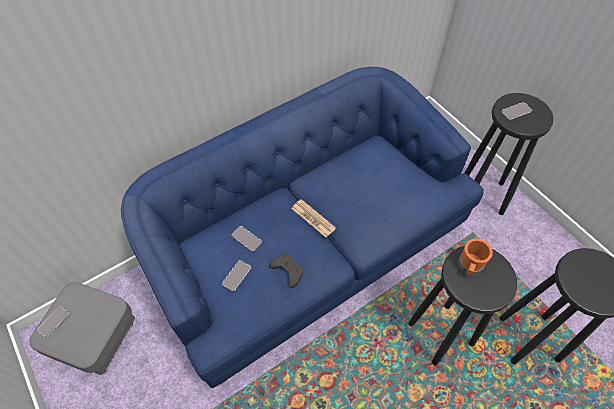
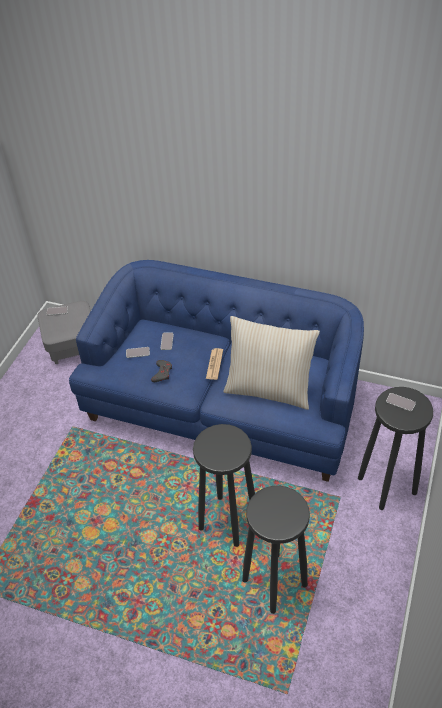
camera: 55 degrees right, 10 degrees down
(388, 196) = (269, 390): none -> beige pillow
(469, 266) = (224, 438): orange mug -> none

